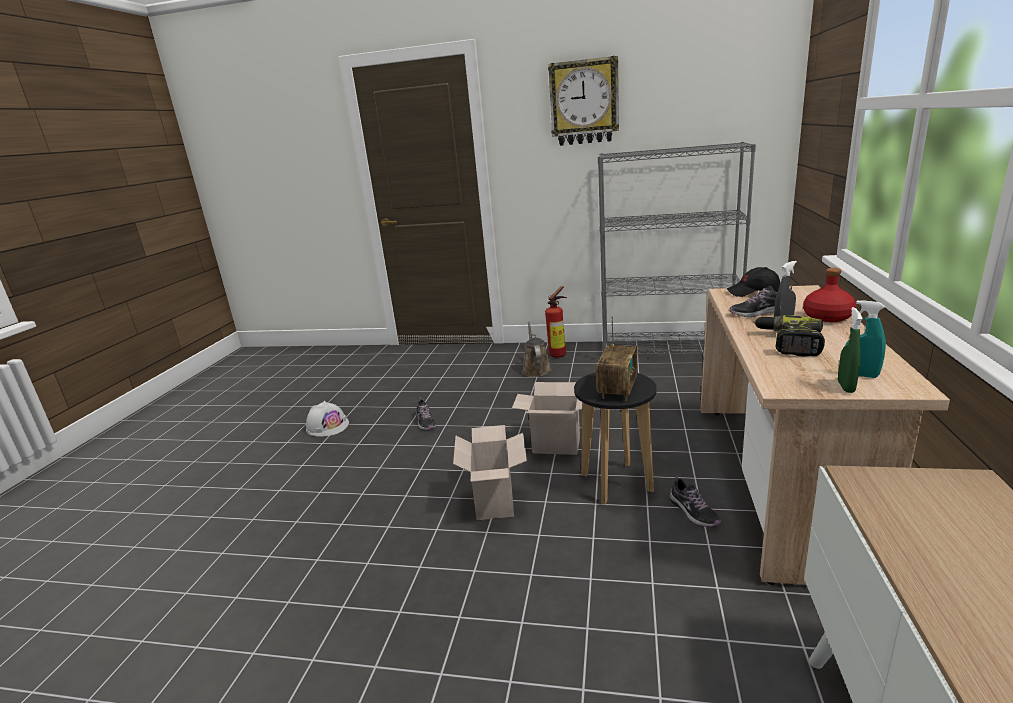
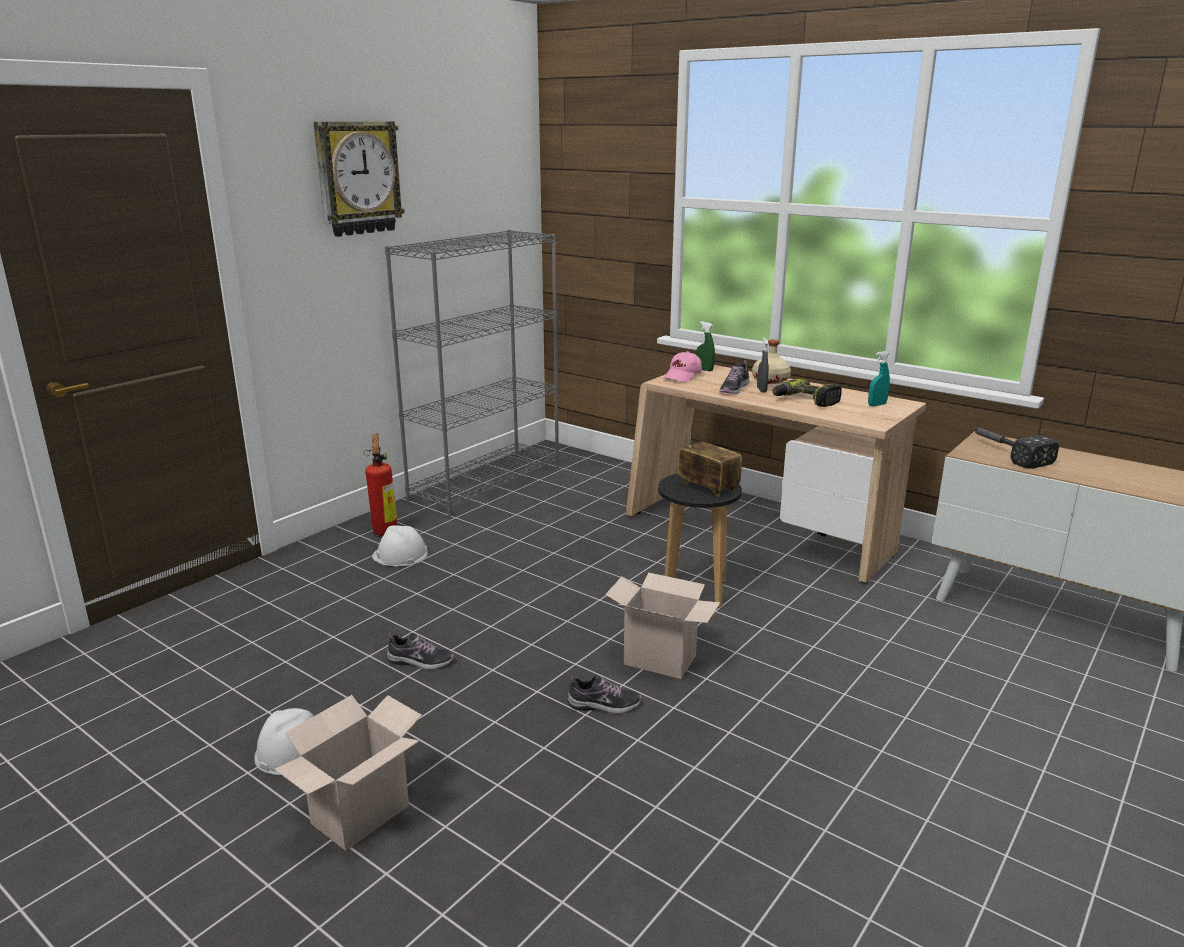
camera: 65 degrees left, 0 degrees up
(536, 369) = (400, 555): brown watering can -> white hard hat
(554, 446) = (594, 598): cardboard box -> cardboard box (360, 817)
(693, 512) = (766, 576): shoe -> shoe (604, 705)
(753, 292) = (682, 377): black cap -> pink cap
(827, 317) = (770, 380): red bottle -> beige bottle
(846, 387) = (890, 412): green spray bottle -> green spray bottle (704, 369)
(932, 510) = (1005, 452): none -> hammer

